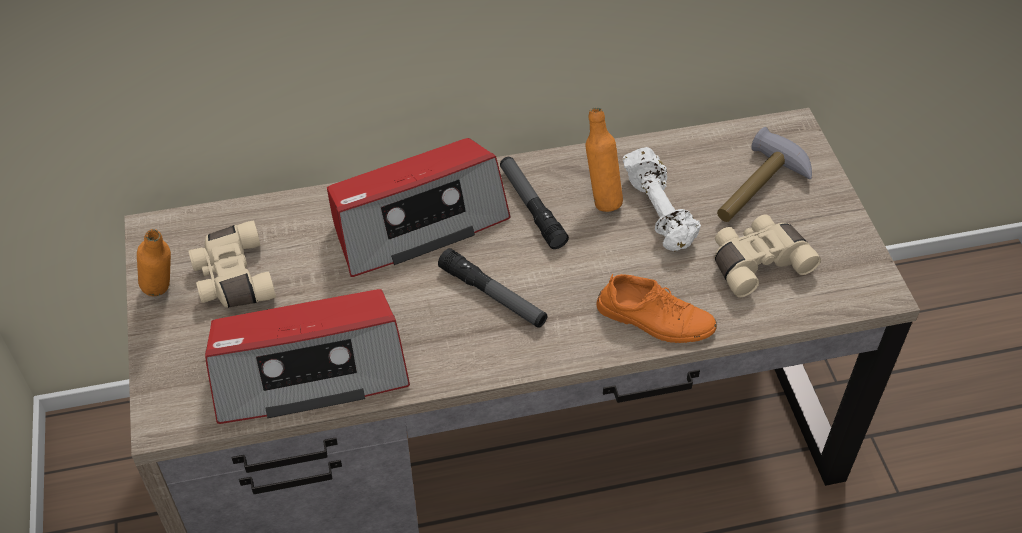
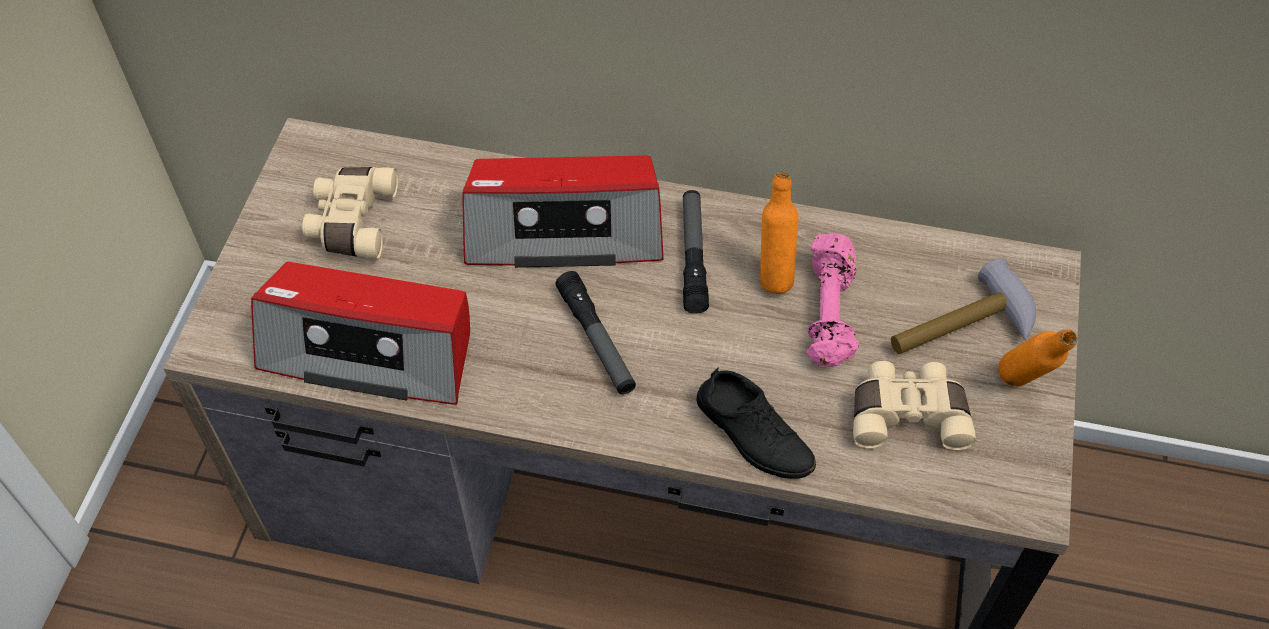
camera: 25 degrees right, 5 degrees up
(164, 295) = (279, 216): orange bottle -> orange bottle (1021, 388)
(655, 319) = (753, 434): orange shoe -> black shoe
(659, 212) = (830, 313): white dumbbell -> pink dumbbell

